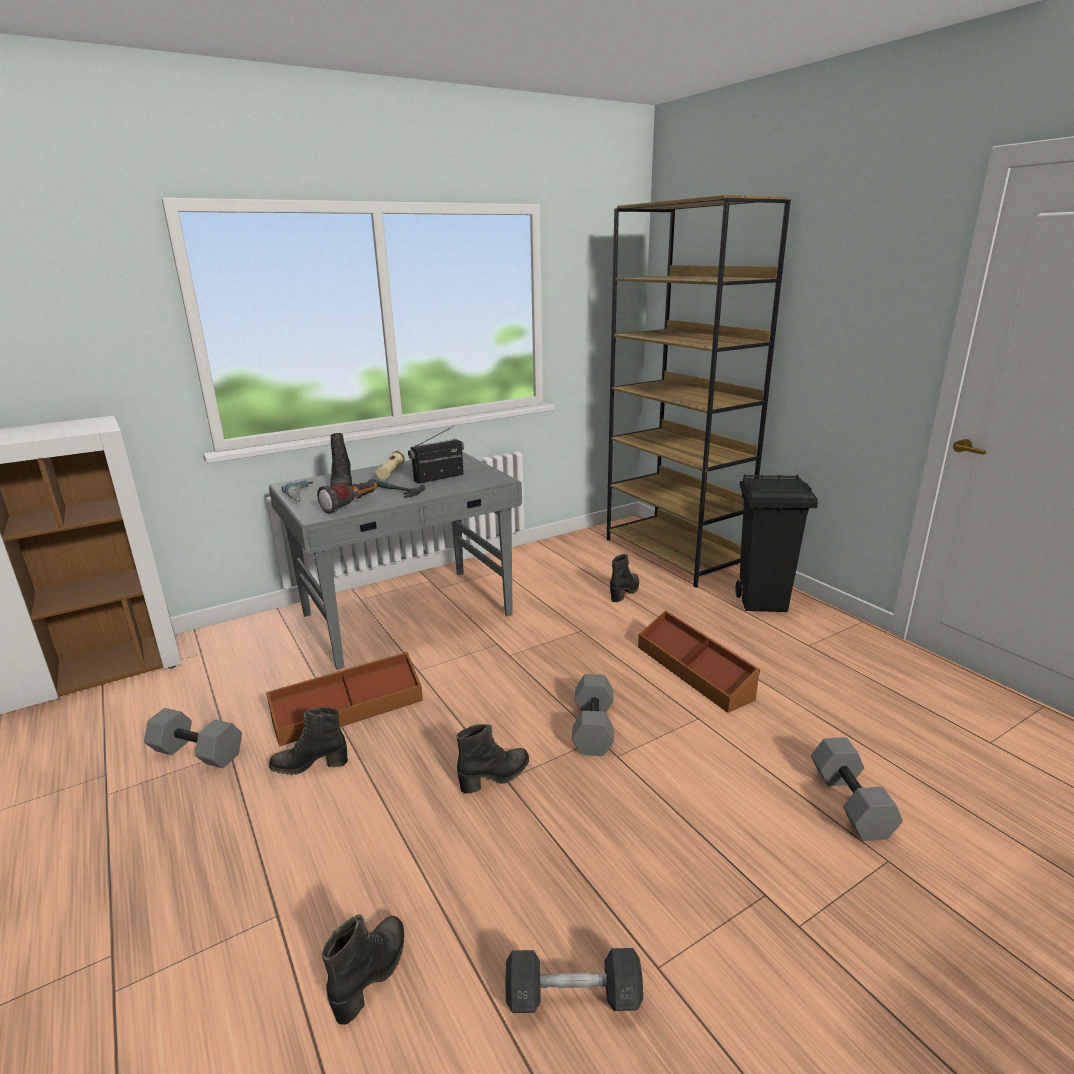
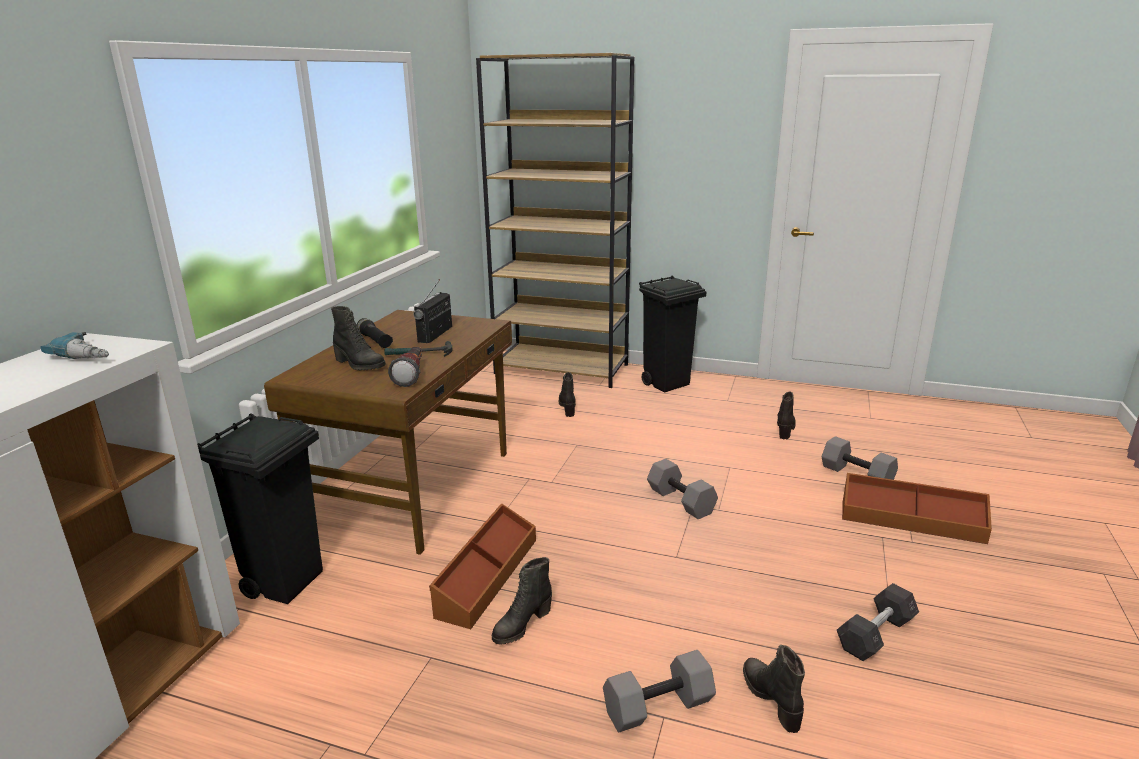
camera: 40 degrees left, 0 degrees up
(195, 753) = (398, 676): grey dumbbell -> grey dumbbell (658, 708)
(244, 649) = (286, 582): none -> black trash can
(303, 497) = (339, 382): power drill -> power drill (92, 354)
(391, 472) = (375, 341): beige flashlight -> black flashlight
(409, 615) = (415, 488): grey desk -> brown desk
(495, 777) = (667, 559): black boot -> black boot (785, 429)
(694, 671) = (688, 441): brown storage box -> brown storage box (911, 520)

